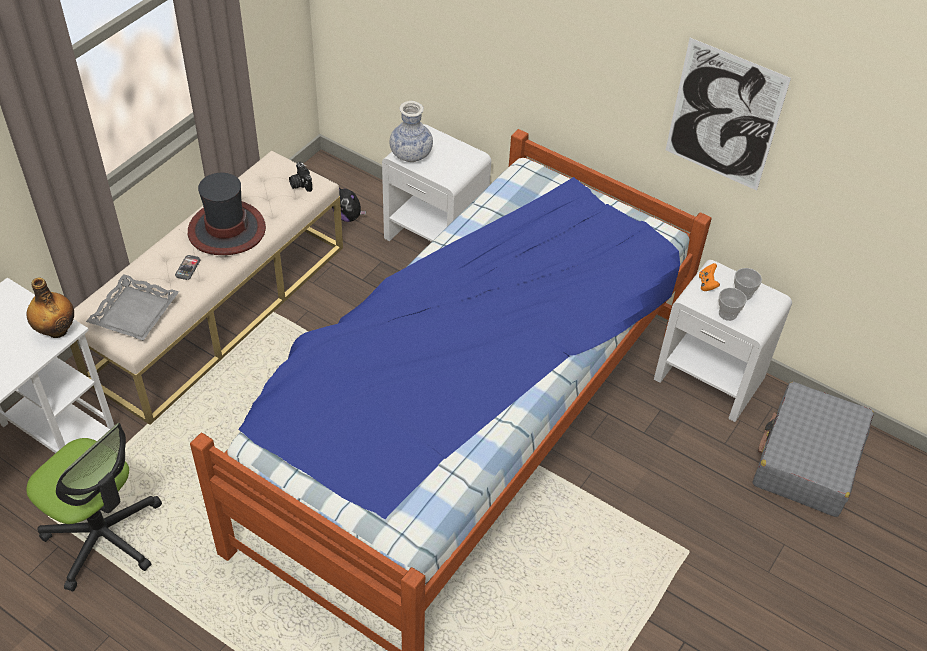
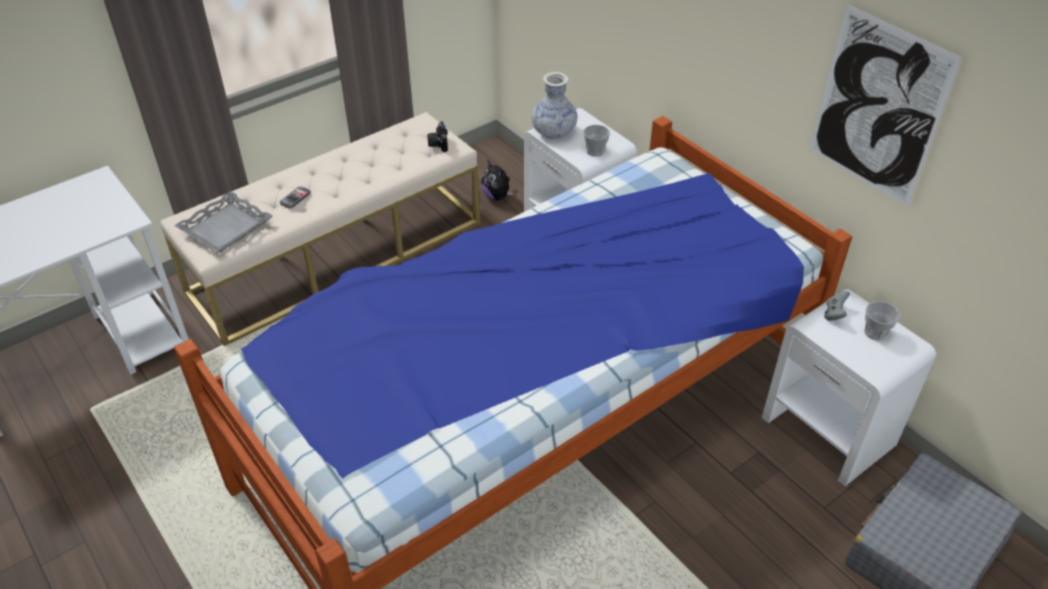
camera: 20 degrees right, 5 degrees down
(56, 330) = (122, 218): bottle -> none
(104, 537) = (130, 442): office chair -> none
(226, 230) = (348, 171): hat -> none
(707, 284) = (834, 313): orange game controller -> grey game controller
(727, 313) = (848, 350): cup -> cup (595, 151)

